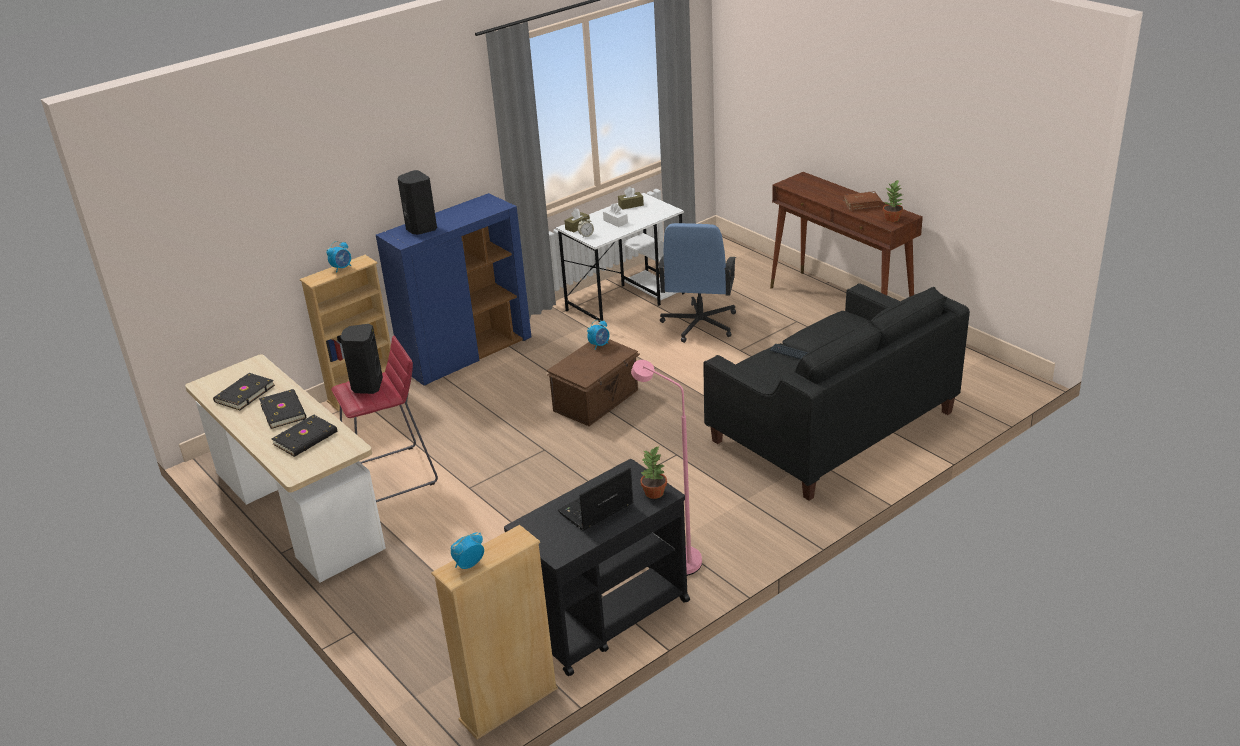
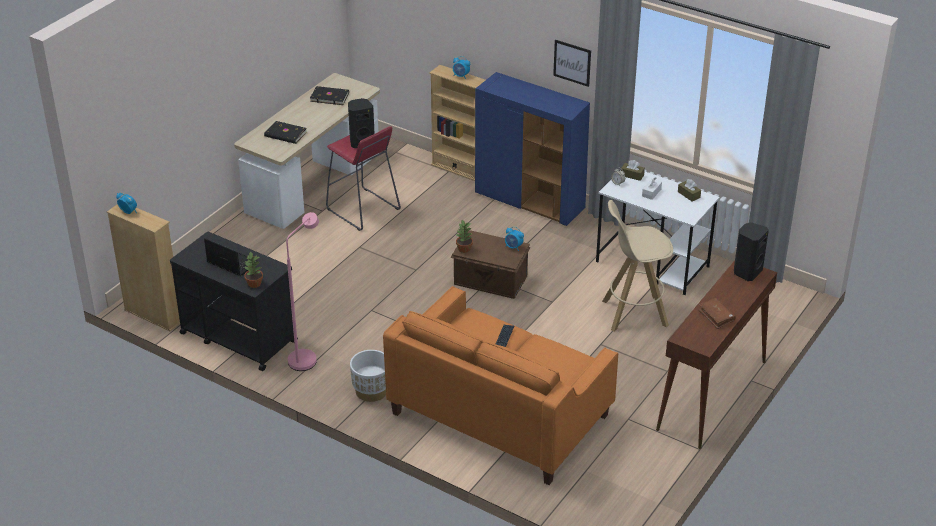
camera: 70 degrees right, 5 degrees up
(284, 410) = (314, 117): black book -> none
(420, 229) = (512, 88): black speaker -> black speaker (746, 272)
(458, 160) = (572, 62): none -> picture
(699, 324) = (633, 313): blue office chair -> beige stool
(761, 512) = (371, 391): none -> white planter
(832, 426) = (500, 414): black sofa -> orange sofa
(892, 219) = (694, 338): potted plant -> potted plant (464, 249)

